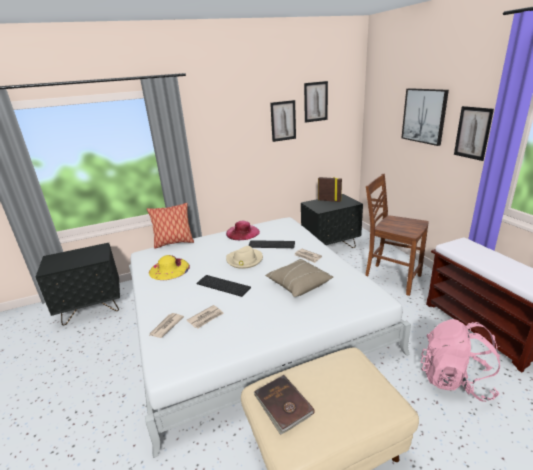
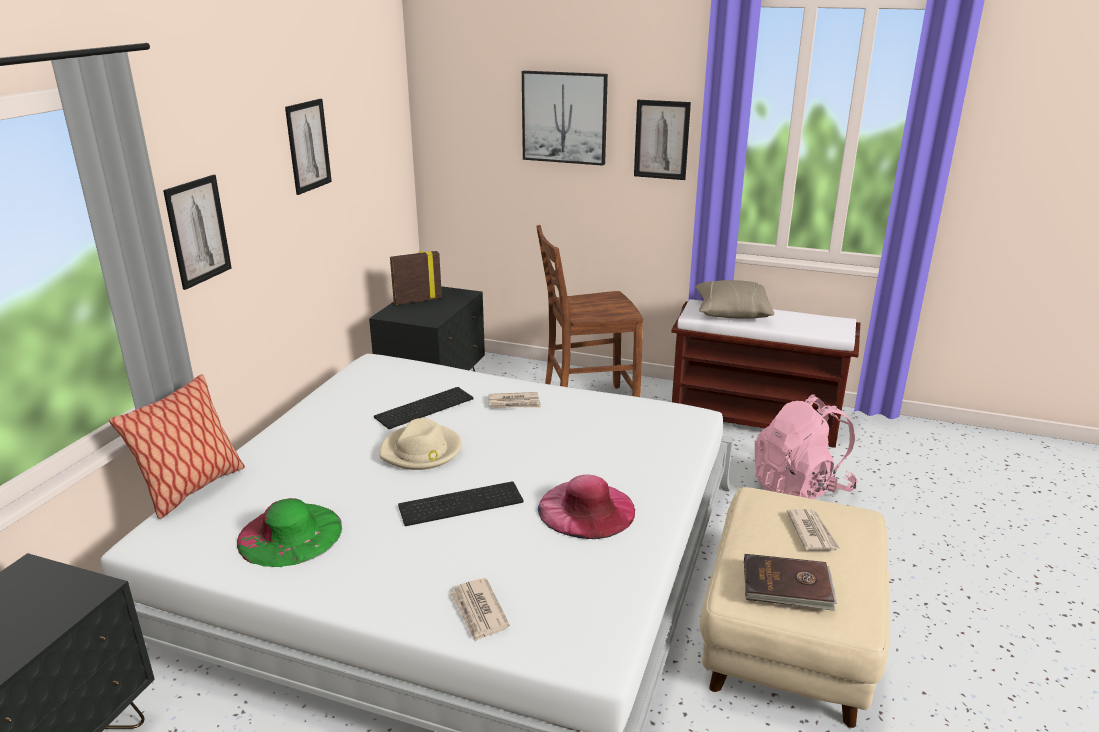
camera: 50 degrees left, 0 degrees up
(169, 269) = (290, 534): yellow hat -> green hat
(206, 318) = (523, 560): newspaper -> newspaper (812, 532)
(242, 232) = (328, 409): pink hat -> pink hat (586, 509)
(298, 284) = (570, 446): beige pillow -> beige pillow (731, 312)
(315, 102) = (350, 100): picture -> picture (198, 231)

